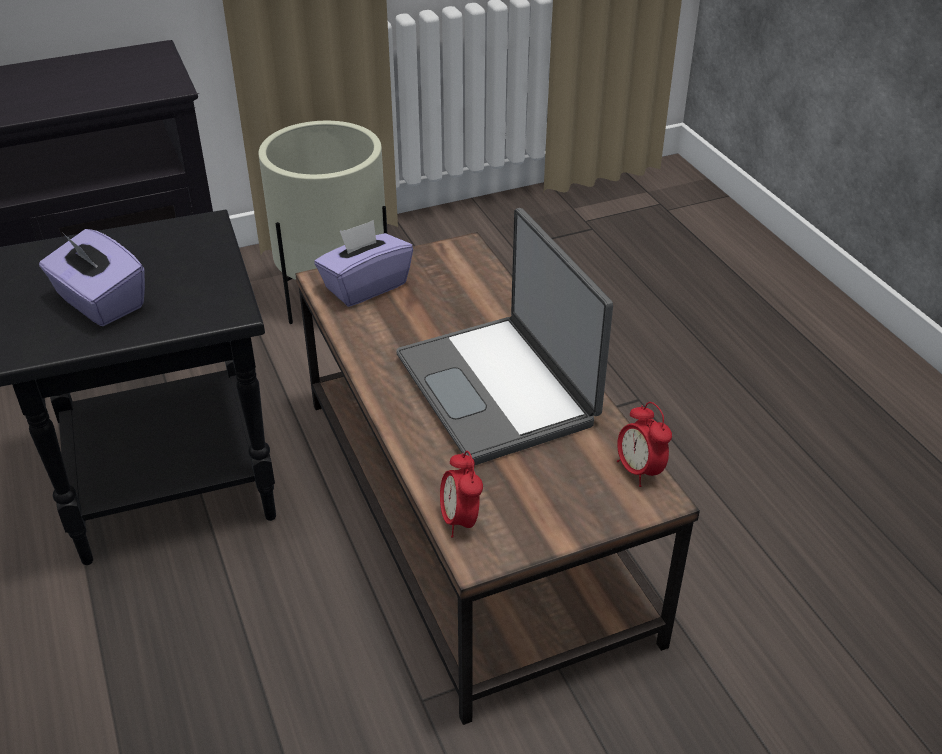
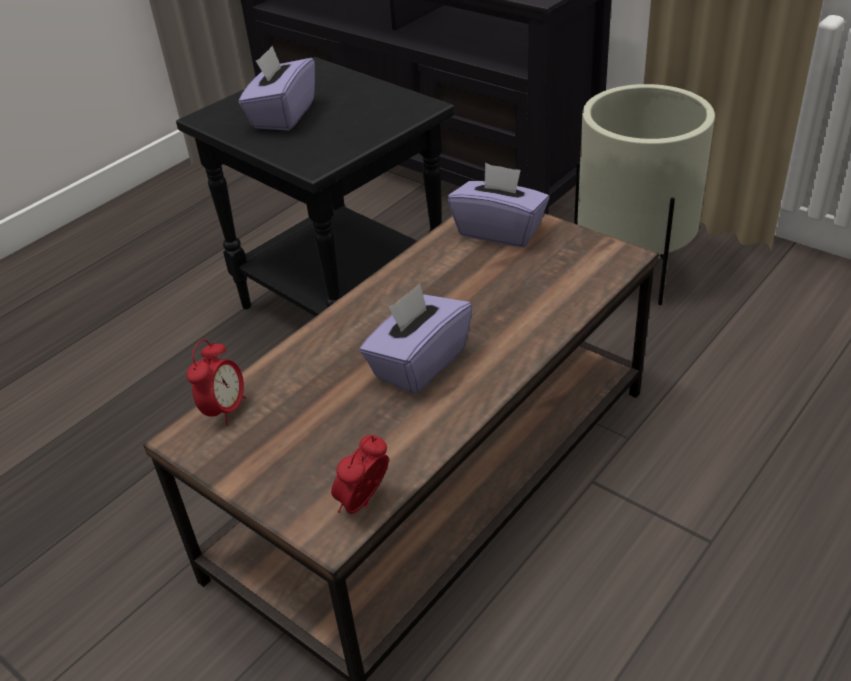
camera: 65 degrees right, 0 degrees up
(460, 520) = (225, 410): alarm clock -> alarm clock turned 150 degrees clockwise
(499, 389) = (419, 363): laptop -> purple tissue box

